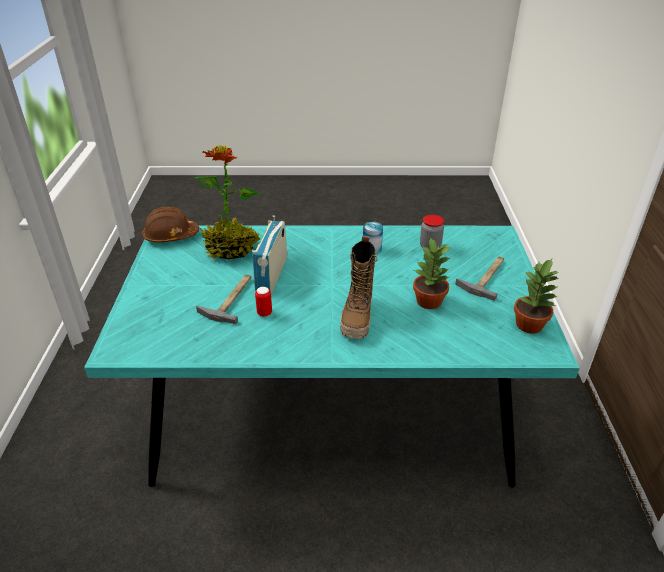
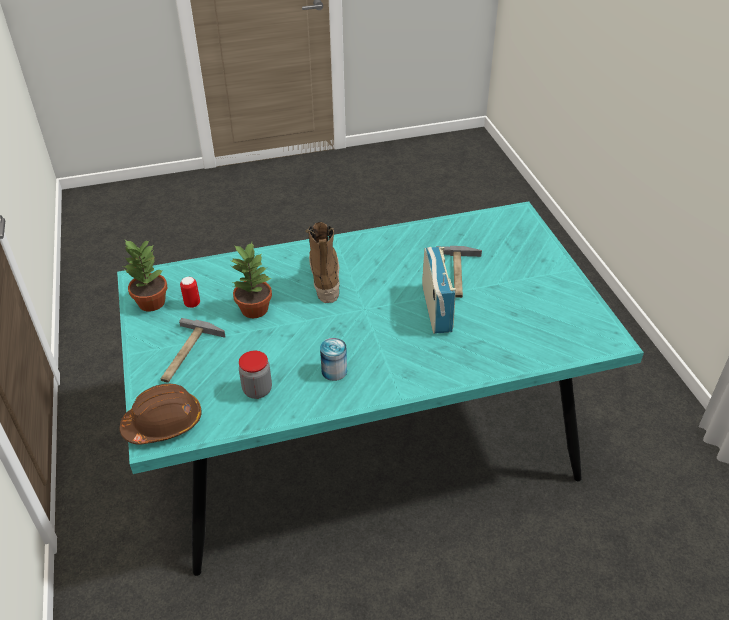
camera: 165 degrees right, 5 degrees up
(171, 236) = (598, 339): brown hard hat -> brown hard hat (163, 423)
(231, 249) = (507, 333): potted plant -> none
(264, 313) = (416, 266): can -> can (192, 304)

